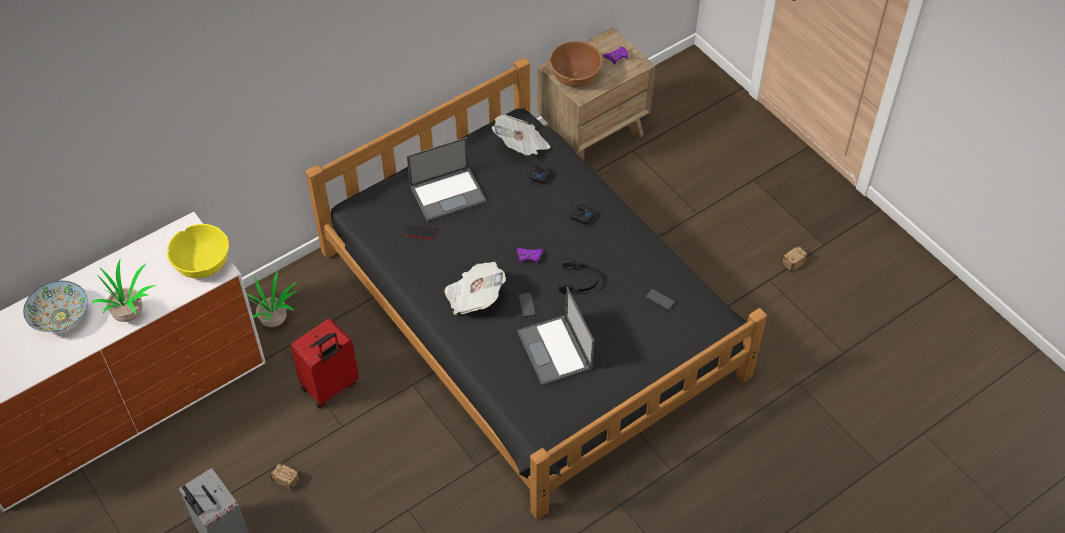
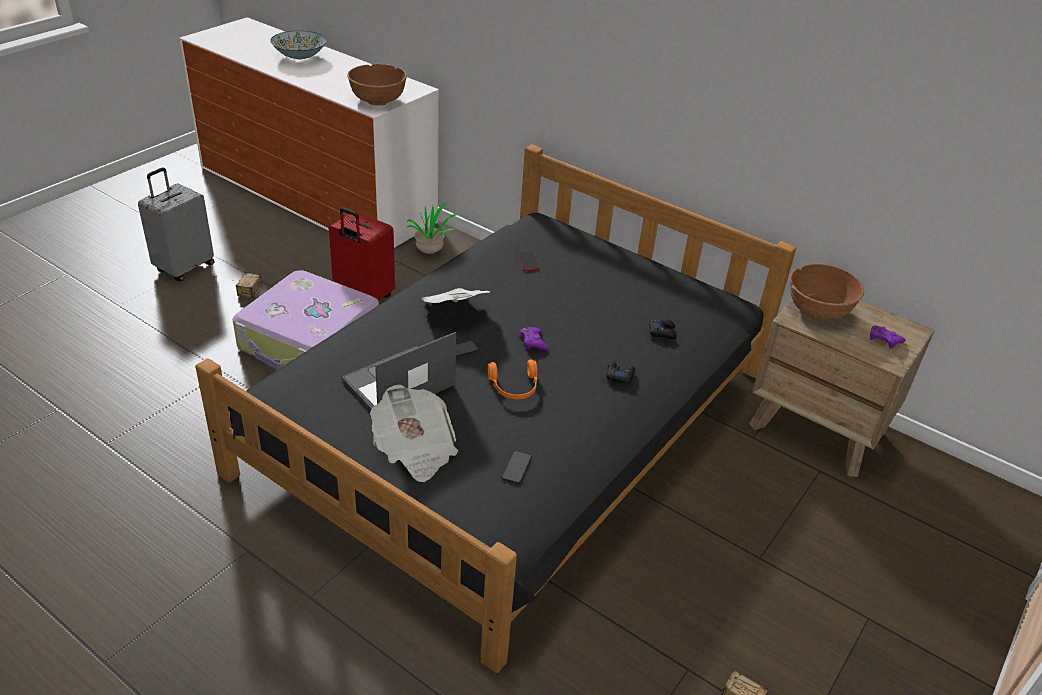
camera: 70 degrees right, 15 degrees down
(130, 312) = (312, 80): potted plant -> none
(202, 264) = (378, 100): yellow bowl -> brown bowl
(384, 438) = (309, 341): none -> suitcase
(448, 193) = (592, 271): laptop -> none
(521, 146) = (698, 311): newspaper -> newspaper (414, 450)
(579, 281) = (514, 387): black headphones -> orange headphones

